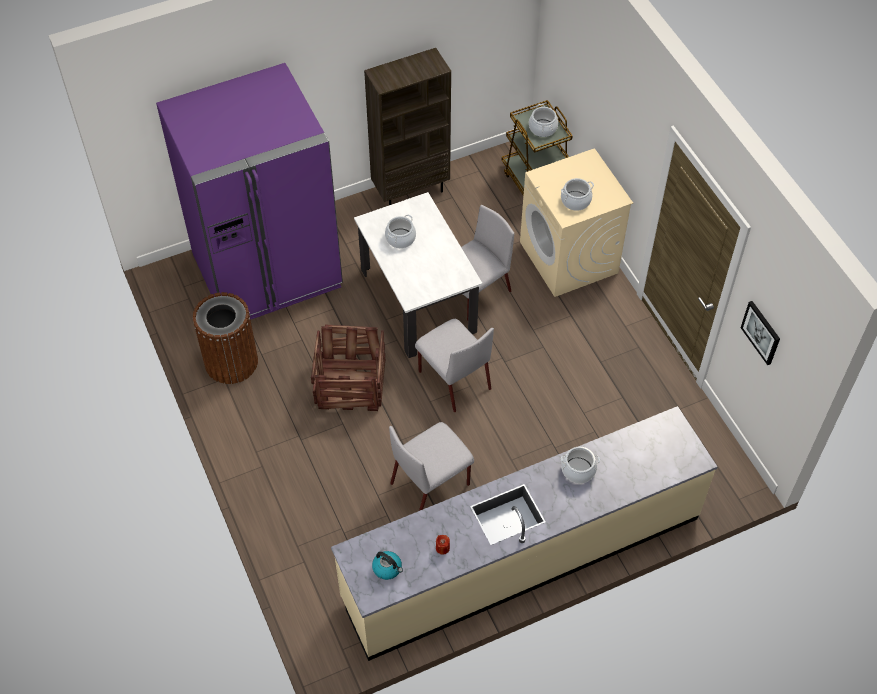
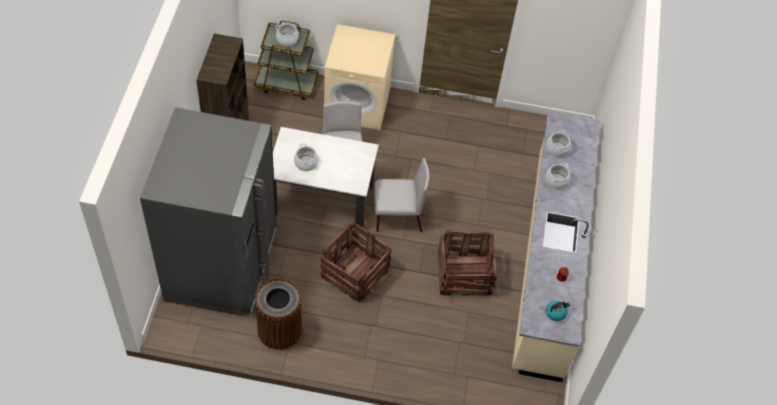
camera: 60 degrees left, 0 degrees up
(267, 271) = (221, 266): purple fridge -> grey fridge
(431, 483) = (463, 275): grey chair -> crate
(575, 201) = (369, 58): cooking pot -> cooking pot (557, 149)
(761, 332) = (558, 34): picture -> none

